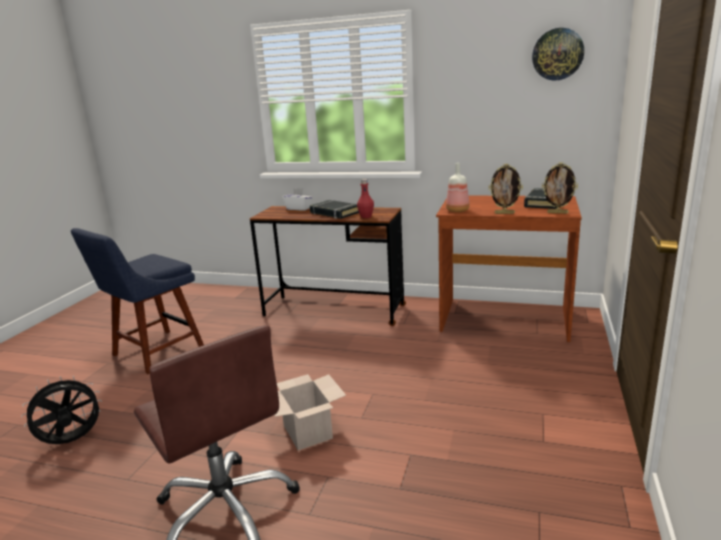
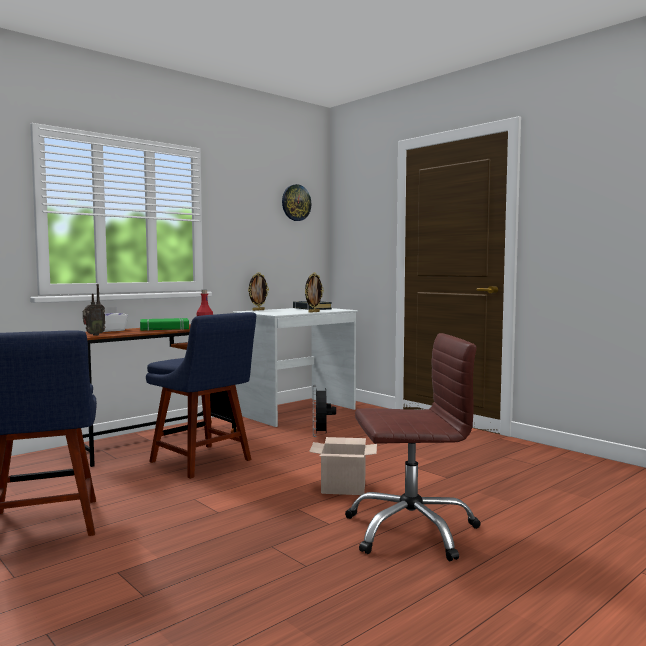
camera: 60 degrees left, 15 degrees down
(71, 441) = (174, 592): black fan -> black fan (321, 435)
(266, 214) = (93, 335): none -> radio
(310, 345) = (203, 462): none -> blue chair
(334, 213) = (164, 328): black book -> green book
(457, 210) = (279, 313): bottle -> none
(504, 320) = (296, 412): brown desk -> white desk
(557, 213) = (339, 310): picture frame -> picture frame (258, 310)

